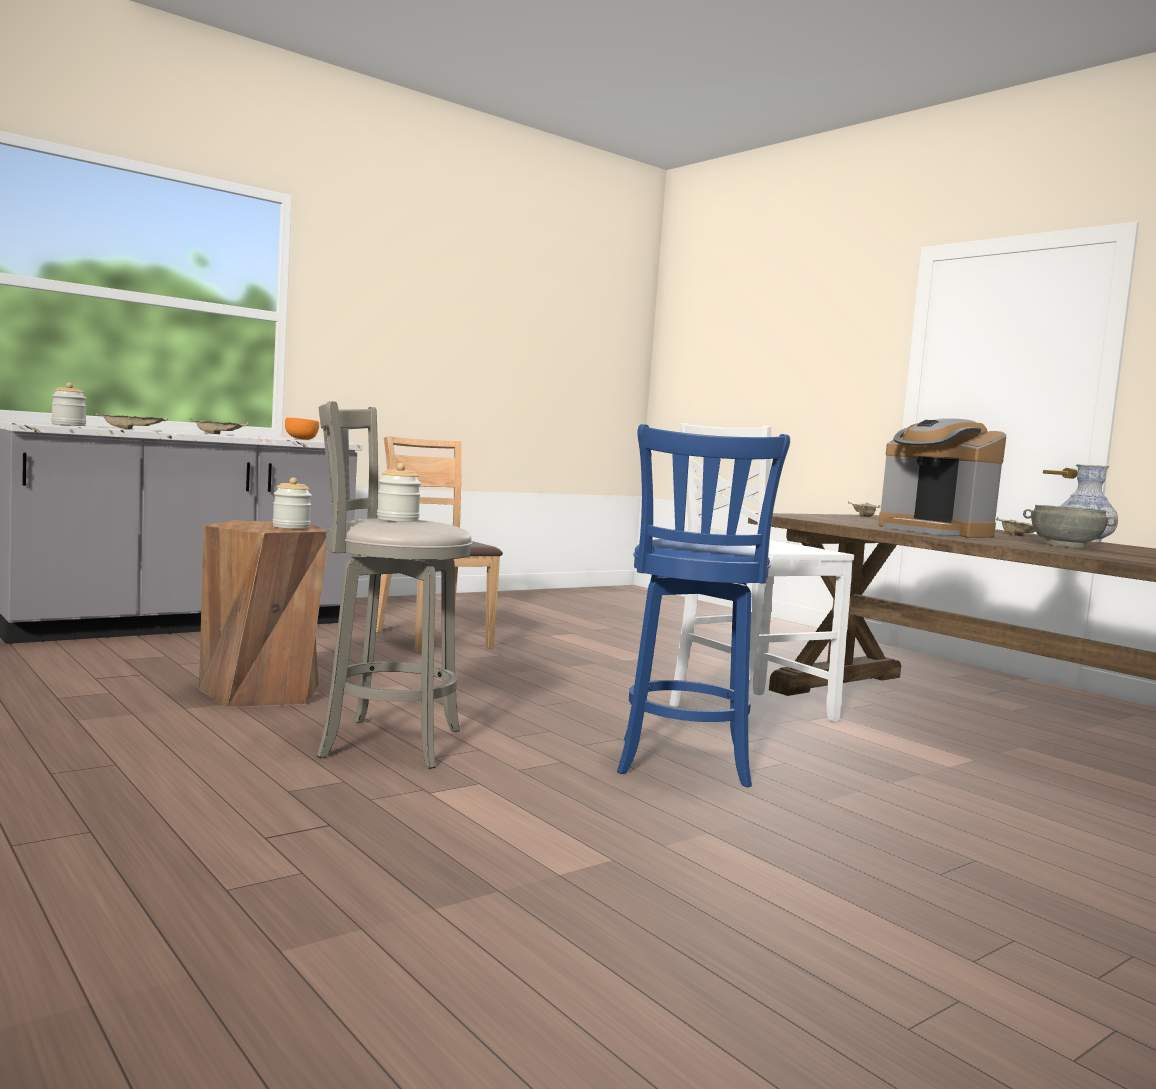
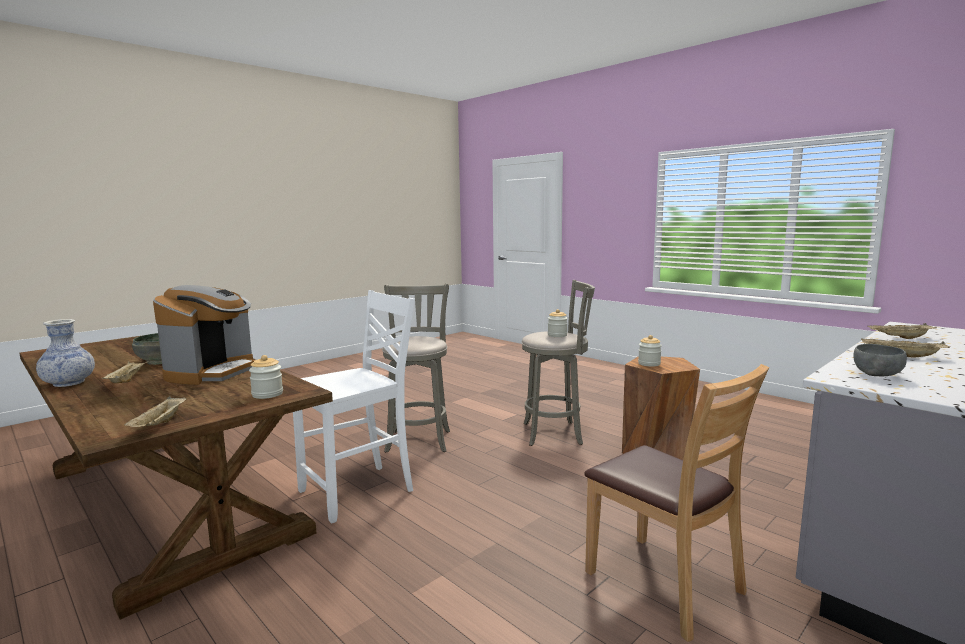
camera: 175 degrees right, 5 degrees up
(68, 425) = (929, 333): jar -> jar (267, 394)
(301, 439) = (877, 375): orange bowl -> grey bowl
(683, 765) = (419, 439): blue stool -> grey stool
(935, 531) = (212, 372): coffee machine -> coffee machine turned 60 degrees clockwise

